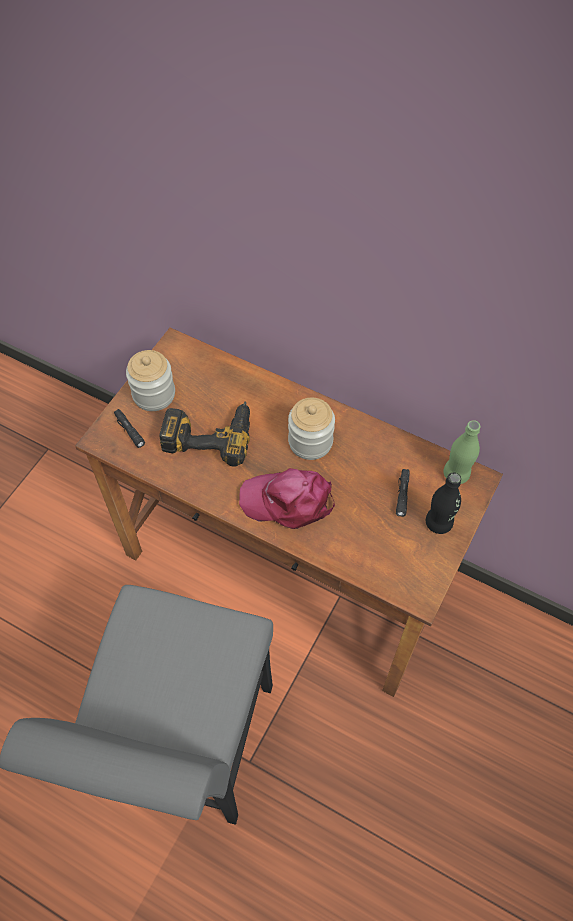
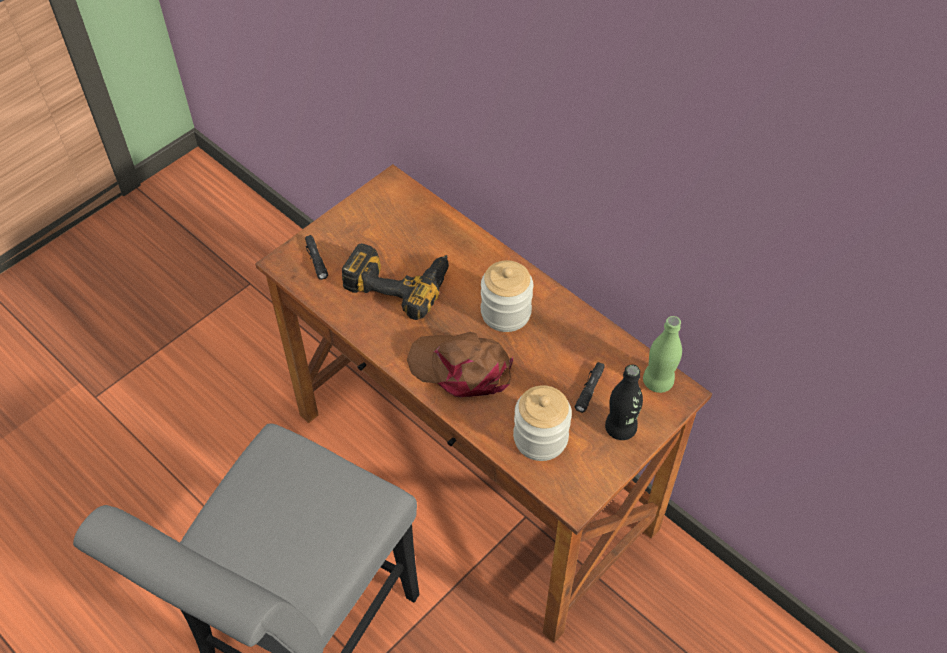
camera: 15 degrees right, 5 degrees down
(154, 394) = (353, 229): jar -> jar (540, 438)
(288, 501) = (461, 368): pink cap -> brown cap

